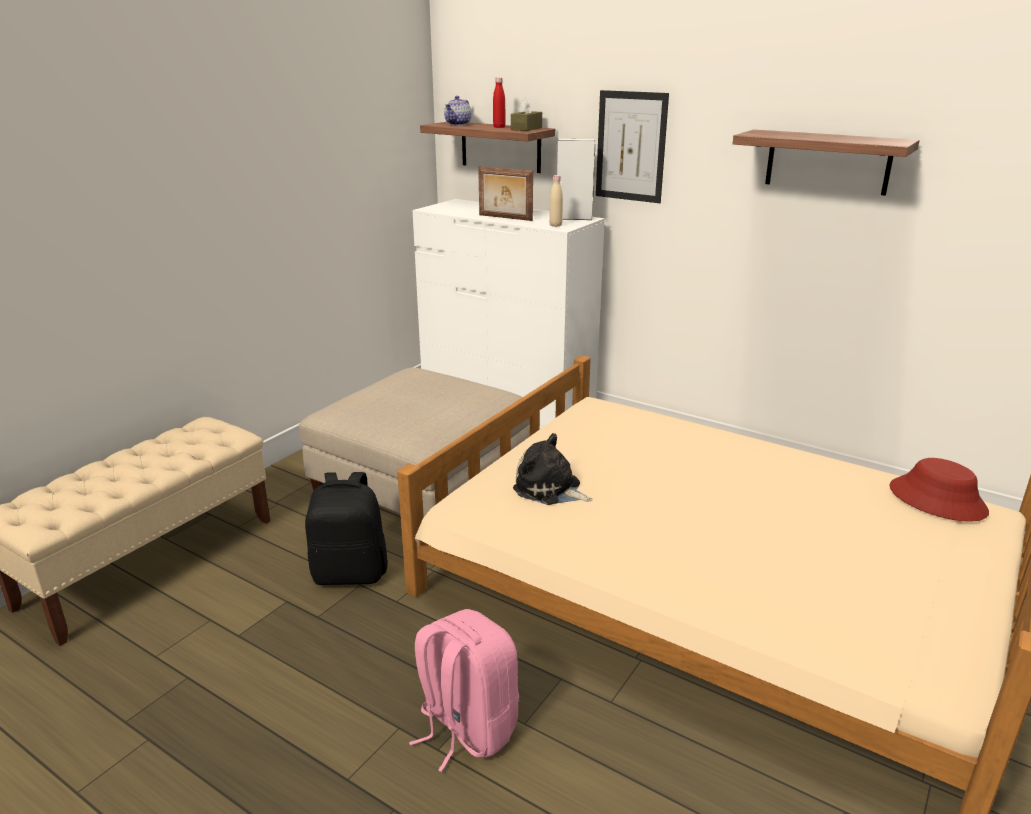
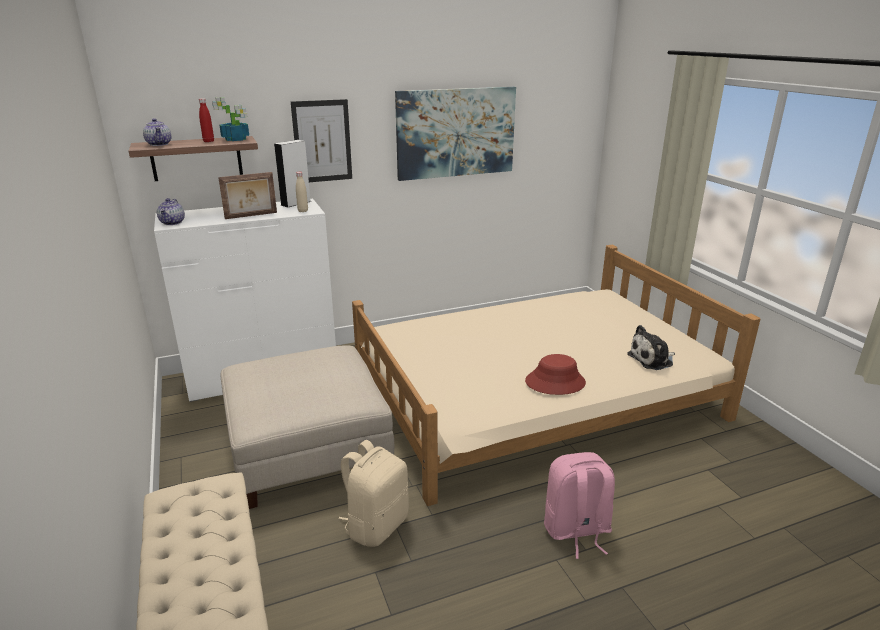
camera: 55 degrees left, 0 degrees up
(350, 573) = (376, 525): black backpack -> beige backpack
(440, 208) = (173, 223): none -> teapot
(526, 128) = (236, 139): brown tissue box -> potted plant
(550, 489) = (471, 381): plush toy -> plush toy (652, 359)
(827, 162) = (456, 133): shelf -> picture
(937, 500) = (588, 297): red hat -> red hat (555, 382)

